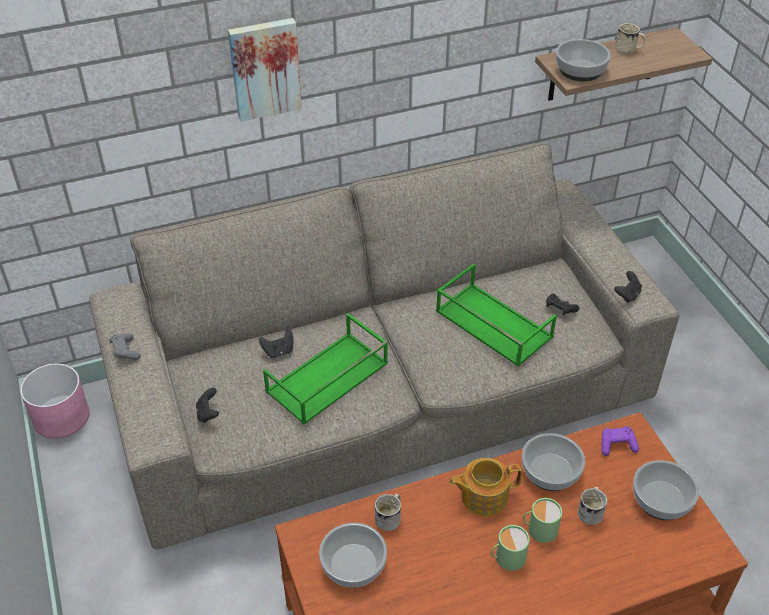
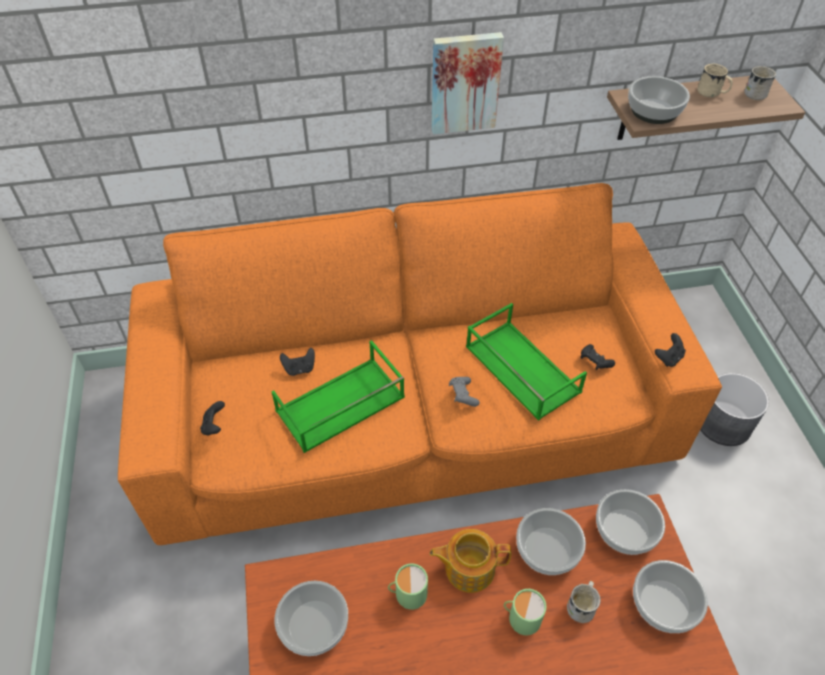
camera: 10 degrees right, 5 degrees up
(61, 416) = (109, 393): pink planter -> none
(125, 352) = (145, 351): grey game controller -> grey game controller (463, 395)
(265, 68) = (307, 76): picture -> picture (464, 82)
(383, 395) = (412, 415): beige sofa -> orange sofa
(390, 518) = (365, 576): white mug -> white mug (757, 93)
(507, 557) = (479, 646): green mug -> green mug (407, 593)
(617, 445) = (626, 530): purple game controller -> bowl
(686, 361) = (724, 423): none -> grey planter

